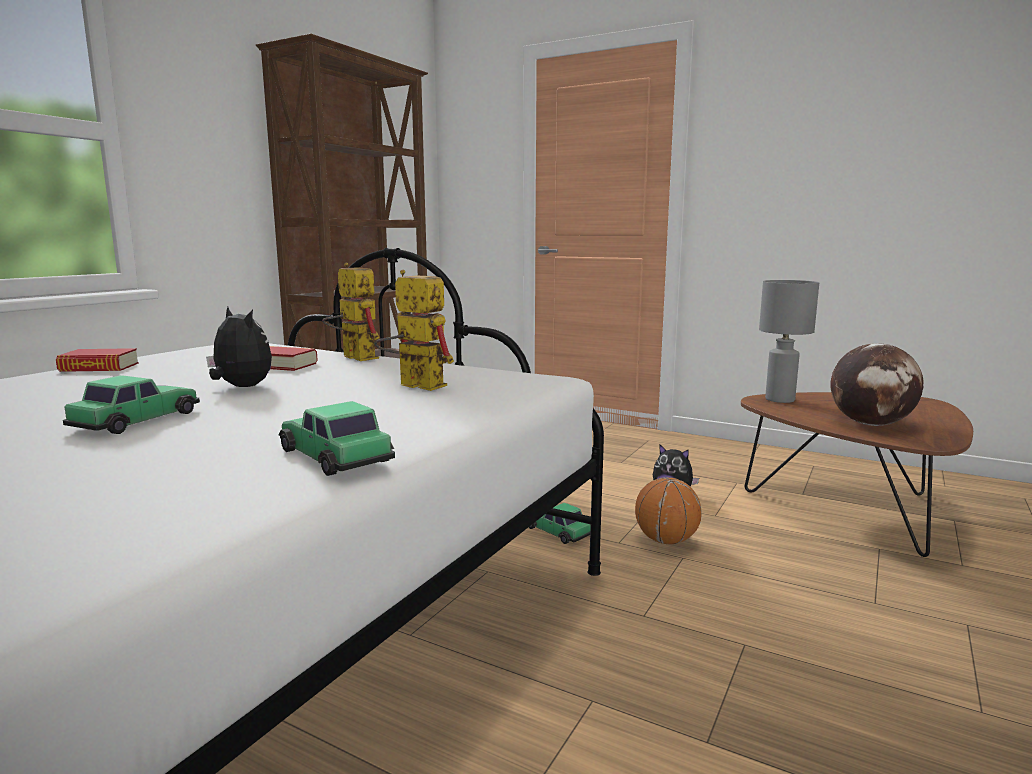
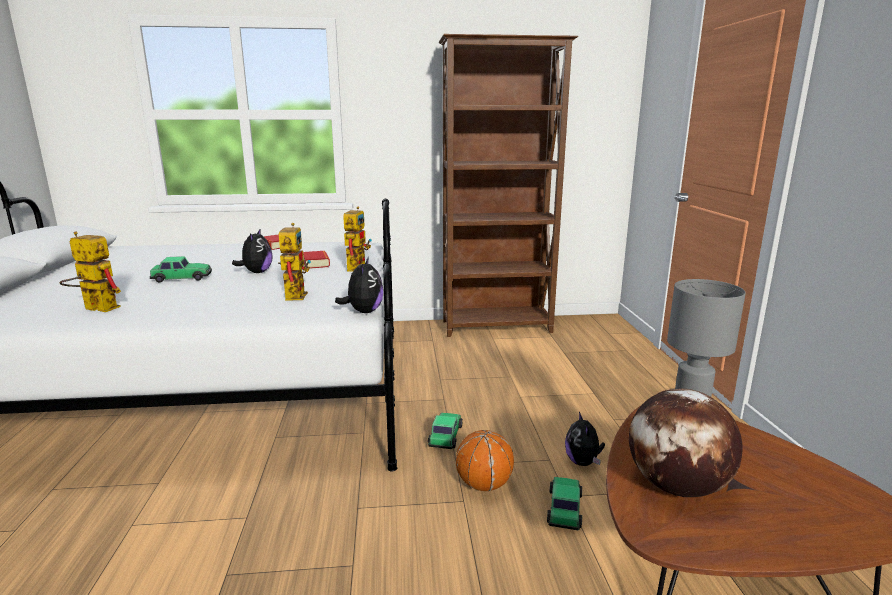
camera: 55 degrees right, 5 degrees up
(180, 482) = (94, 308): none -> toy robot
(334, 456) = (140, 317): toy car -> toy car (564, 508)
(545, 375) = (363, 311): none -> plush toy

